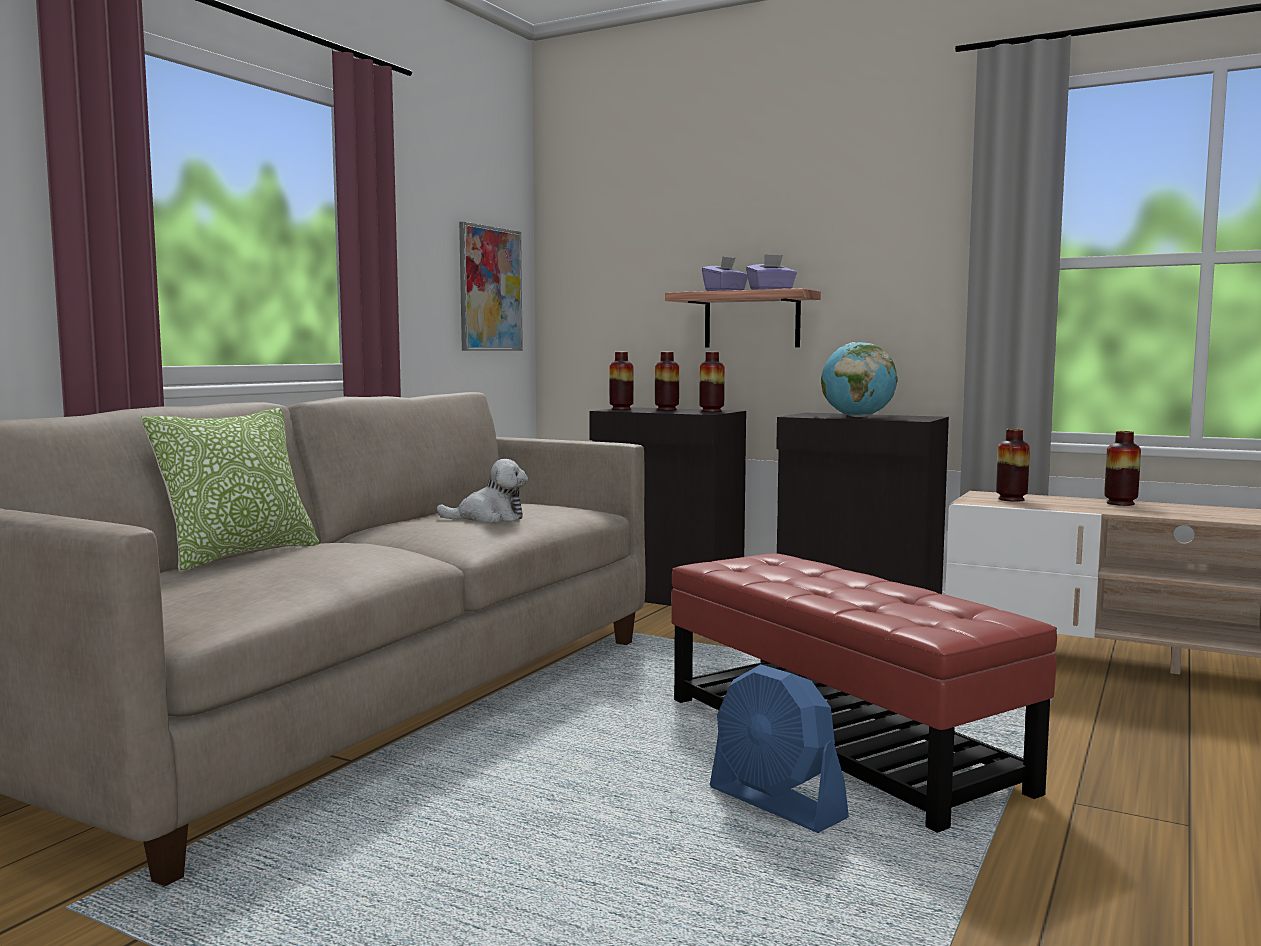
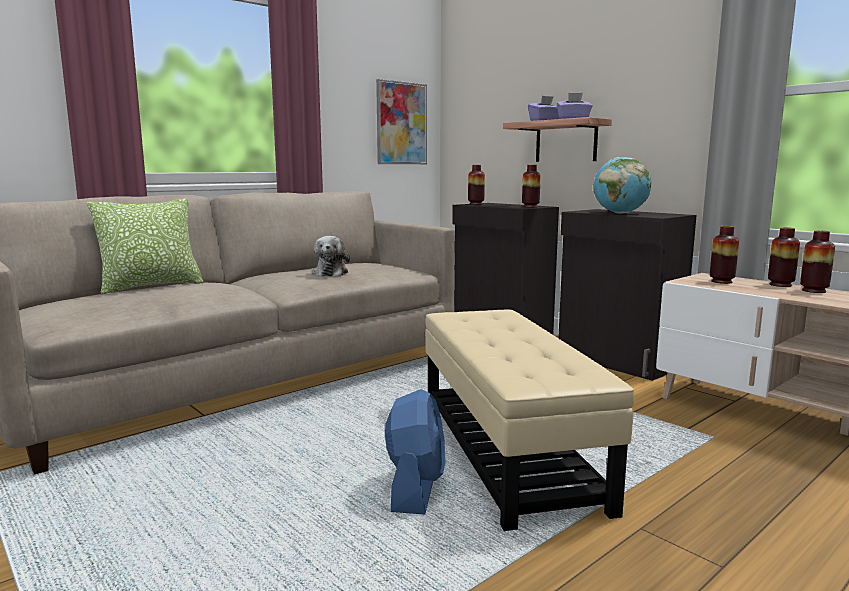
camera: 20 degrees right, 5 degrees up
(489, 518) = (331, 272): plush toy -> plush toy turned 75 degrees clockwise
(666, 410) = (504, 205): vase -> vase (780, 285)
(776, 804) = (416, 487): blue fan -> blue fan turned 150 degrees counterclockwise
(839, 742) = (507, 449): red ottoman -> beige ottoman

